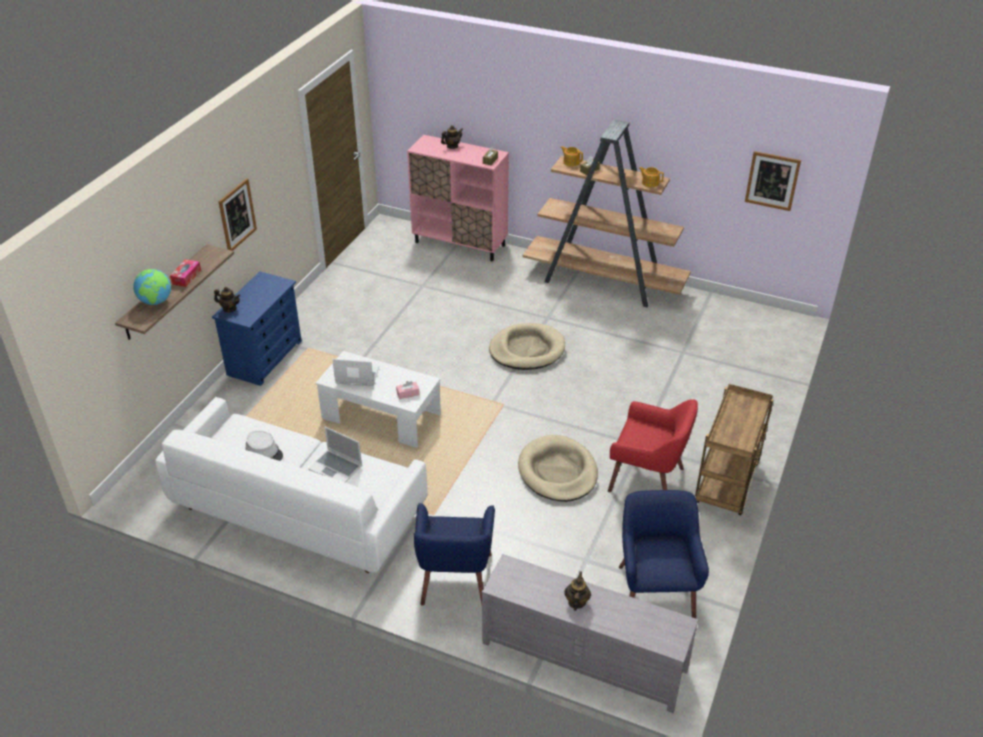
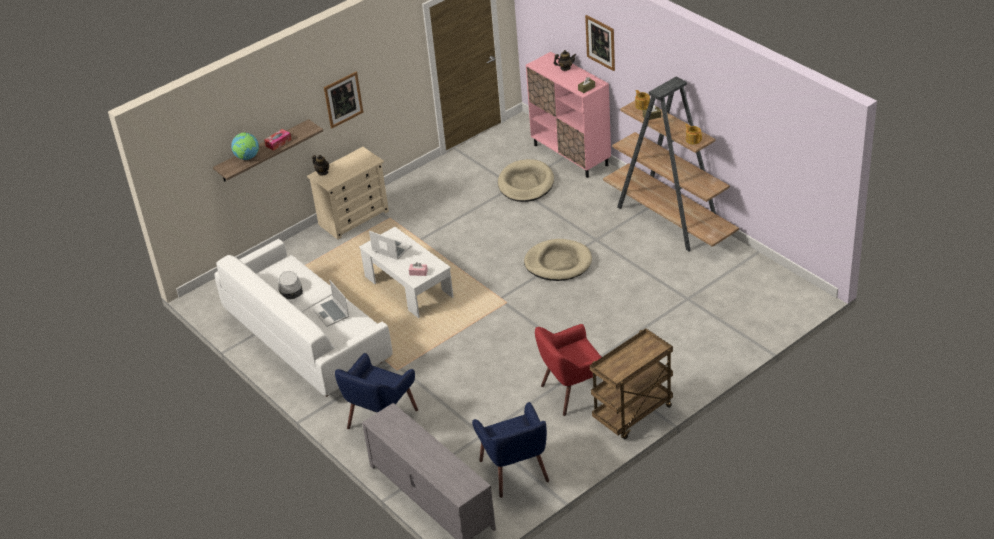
camera: 30 degrees right, 0 degrees up
(265, 357) = (354, 218): blue dresser -> beige dresser
(557, 472) = (509, 366): beige dog bed -> beige dog bed (526, 184)
(576, 602) = (418, 448): teapot -> none
(647, 479) = (574, 391): red armchair -> red armchair turned 105 degrees clockwise
(654, 590) = (515, 471): blue armchair -> blue armchair turned 135 degrees clockwise
(772, 180) = (793, 161): picture -> picture (600, 42)

